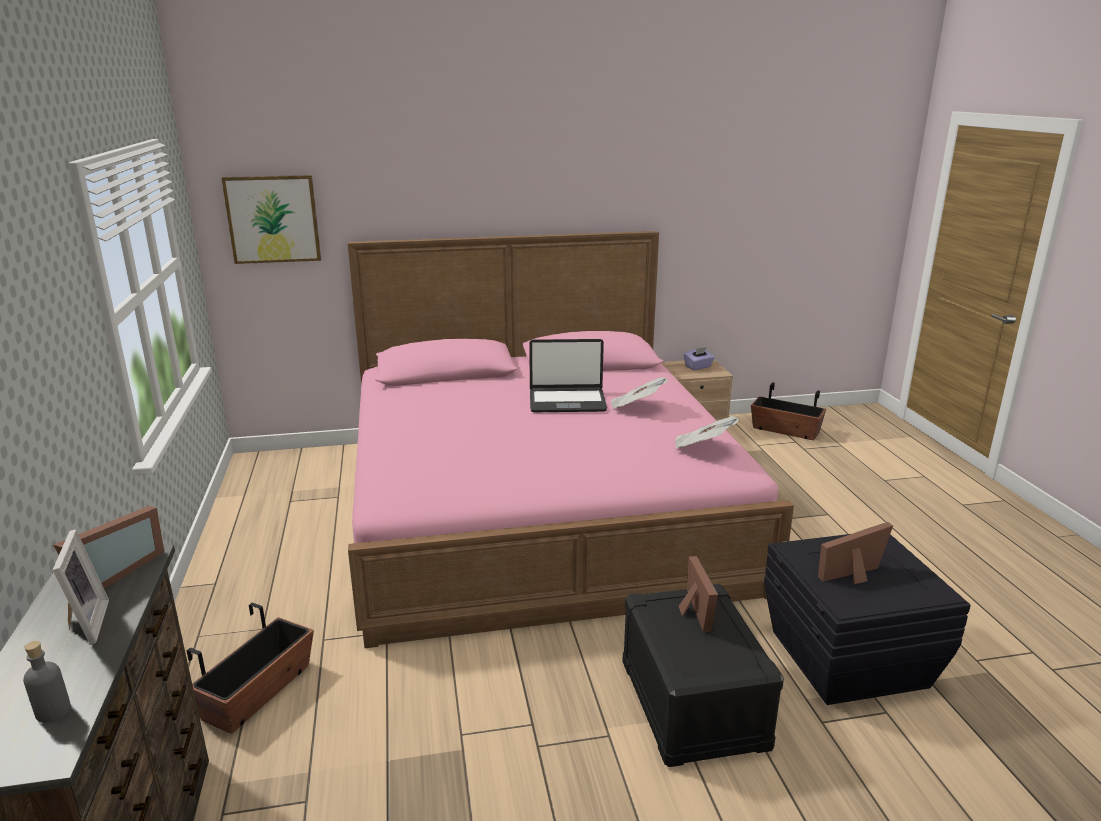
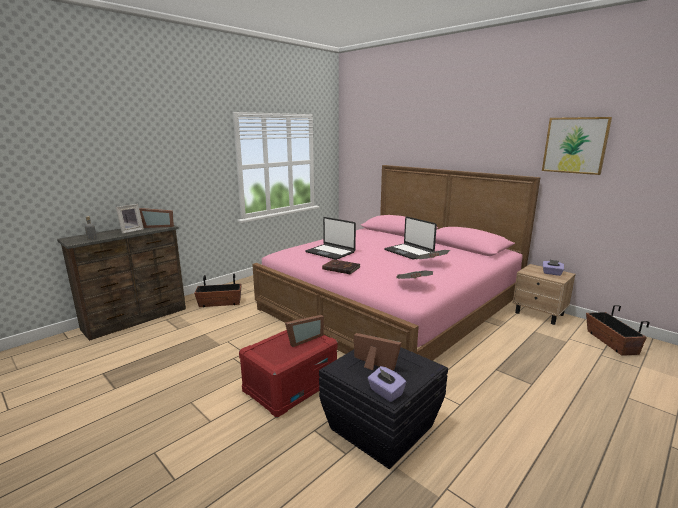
camera: 55 degrees right, 5 degrees down
(273, 219) = (361, 152): picture -> picture (575, 145)
(476, 453) = (330, 252): none -> laptop
(568, 471) = (341, 268): none -> brown book
(691, 704) = (291, 386): black storage box -> red storage box
(927, 592) = (385, 392): none -> purple tissue box

